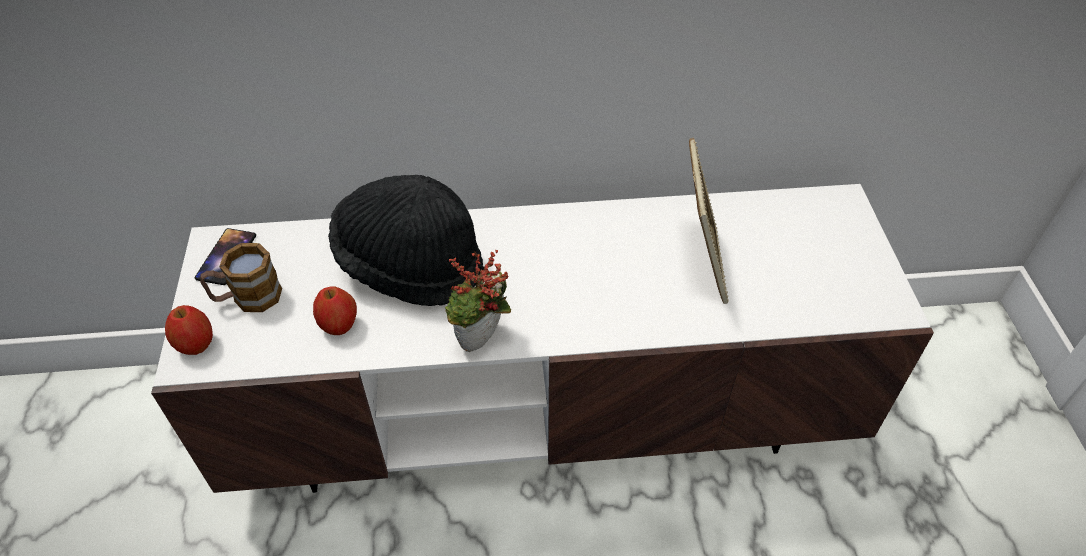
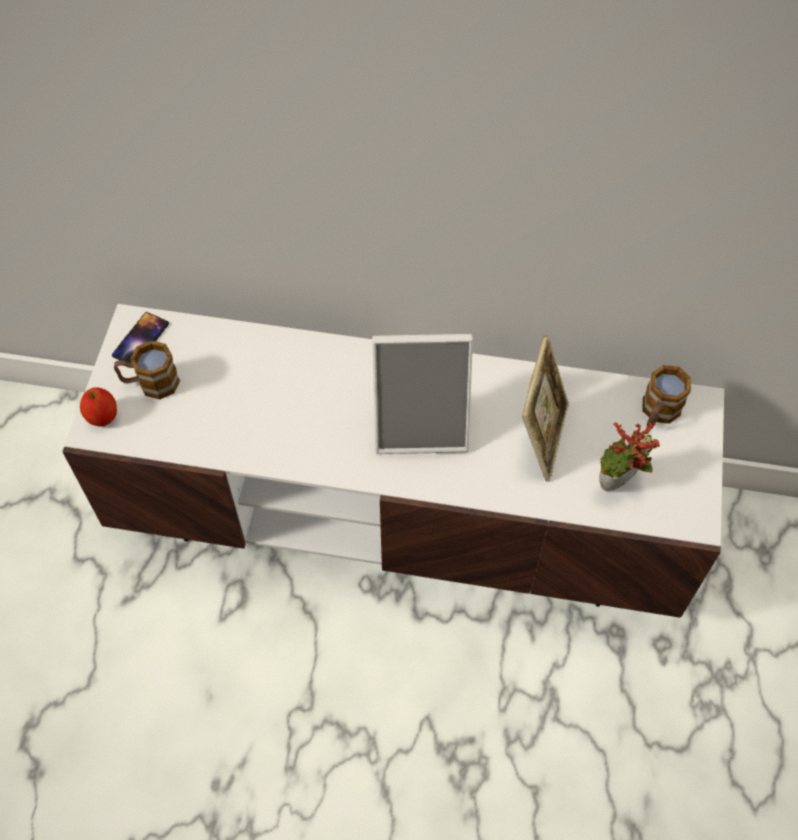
camera: 15 degrees right, 10 degrees up
(339, 325) = (218, 426): apple -> none
(410, 265) = (290, 382): black hat -> none
(482, 343) = (329, 470): potted plant -> potted plant (617, 485)
(569, 276) = (421, 424): none -> picture frame
(807, 217) = (657, 413): none -> mug

